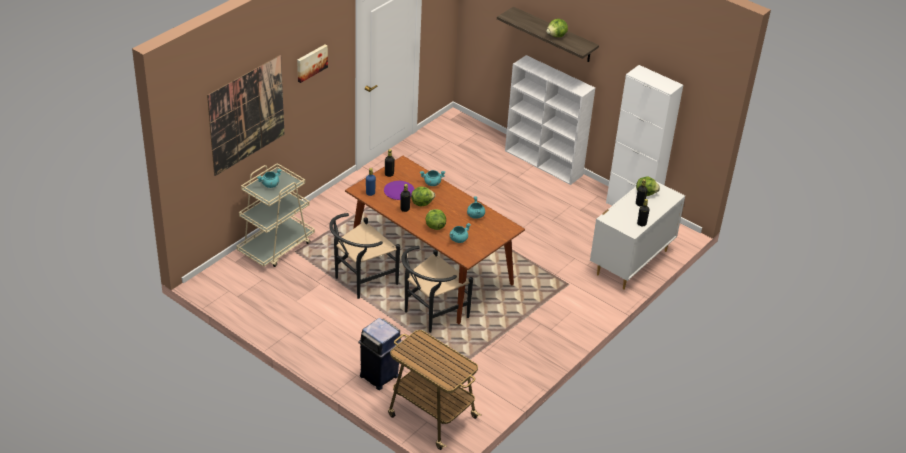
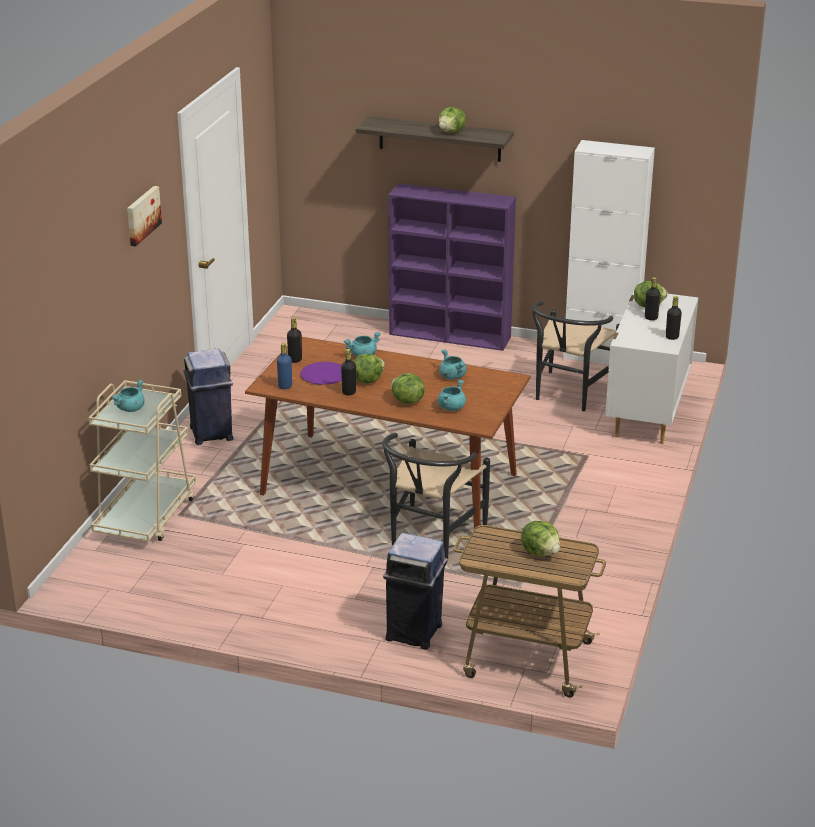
camera: 20 degrees left, 10 degrees down
(247, 115) = (80, 298): picture -> none
(348, 197) = (211, 434): none -> blue trash can
(360, 281) = (301, 525): black chair -> black chair (569, 395)
(442, 360) = (541, 552): none -> lettuce
(544, 163) = (451, 336): white bookcase -> purple bookcase

